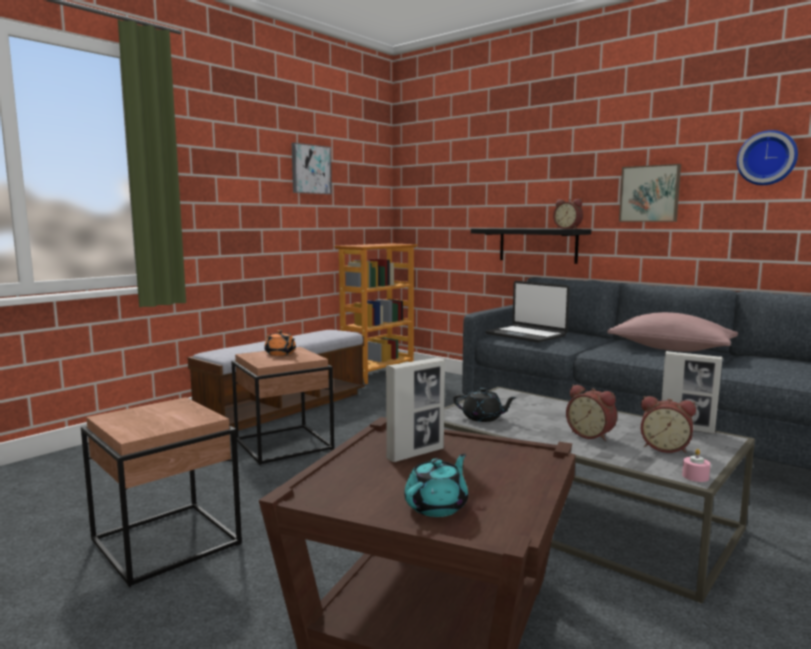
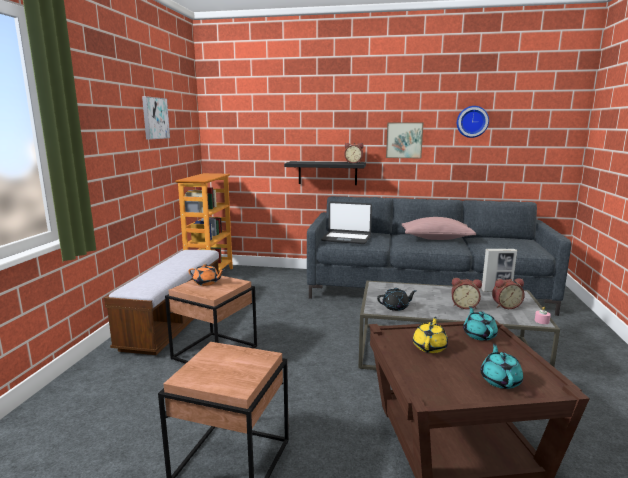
camera: 30 degrees left, 5 degrees up
(415, 454) = (430, 347): picture frame -> yellow teapot
(514, 458) = (479, 335): none -> turquoise teapot

